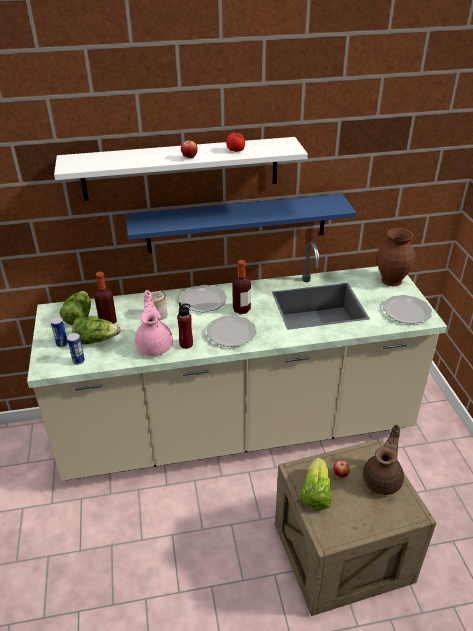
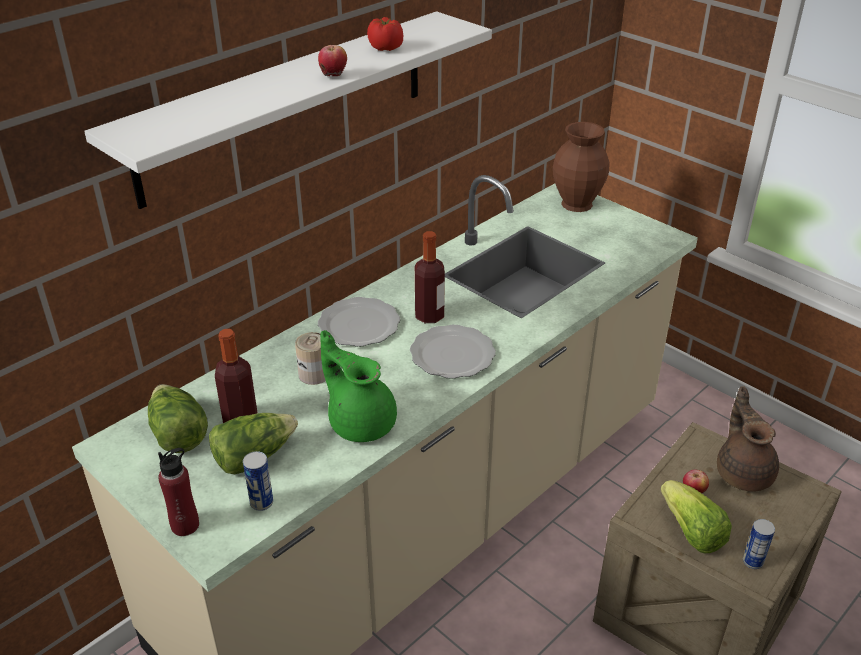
camera: 35 degrees left, 0 degrees up
(62, 344) = (199, 490): can -> can (752, 561)
(155, 345) = (360, 422): pink teapot -> green teapot
(186, 344) = (406, 398): red bottle -> red bottle (185, 525)
(237, 223) = (369, 180): blue shelf -> none
(407, 311) = (637, 237): plate -> none

